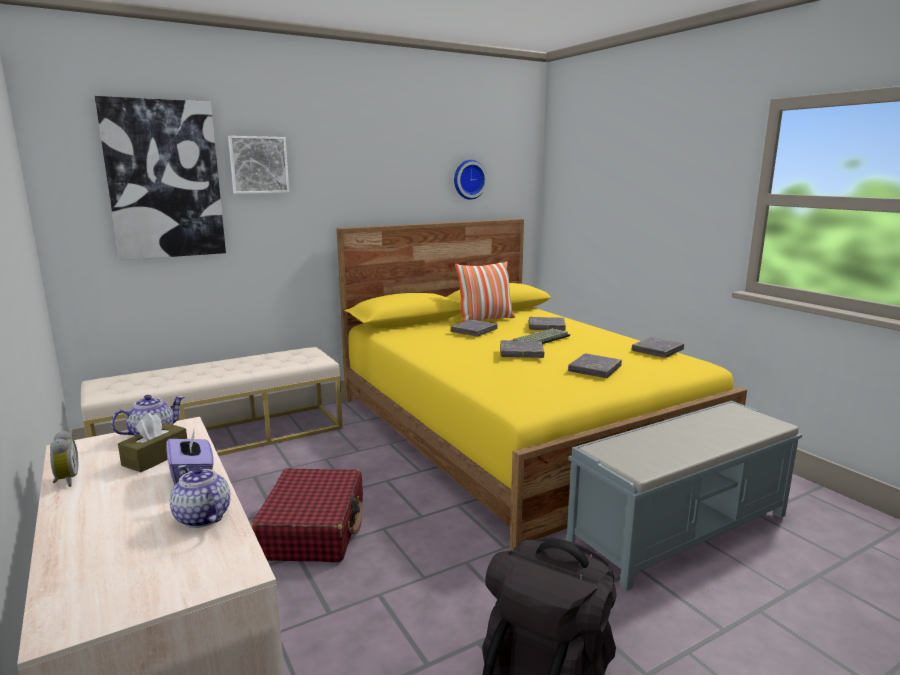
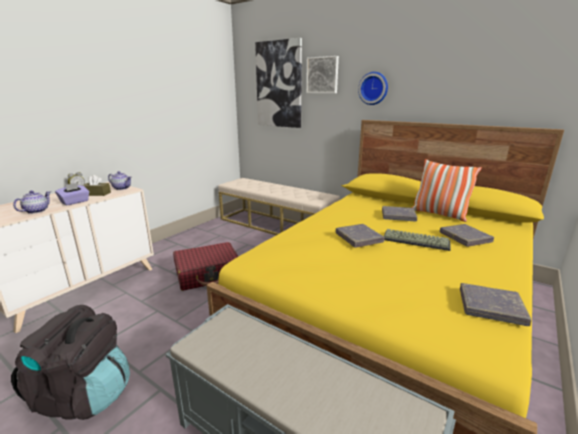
camera: 65 degrees right, 5 degrees up
(468, 179) = (496, 84): wall clock -> wall clock (373, 88)
(594, 369) = (363, 276): grey book -> none

